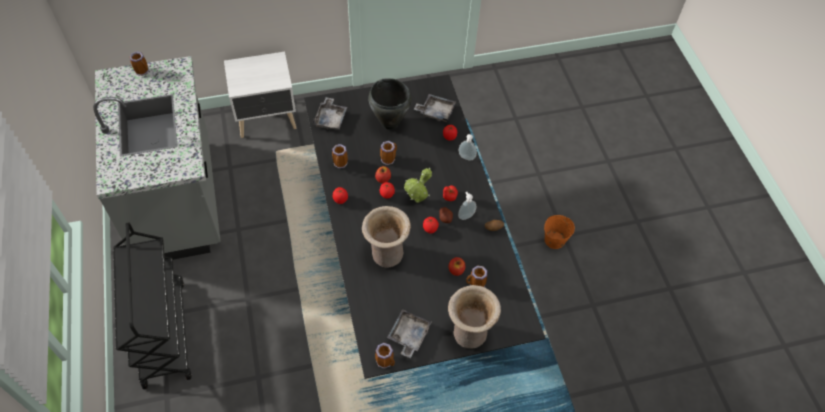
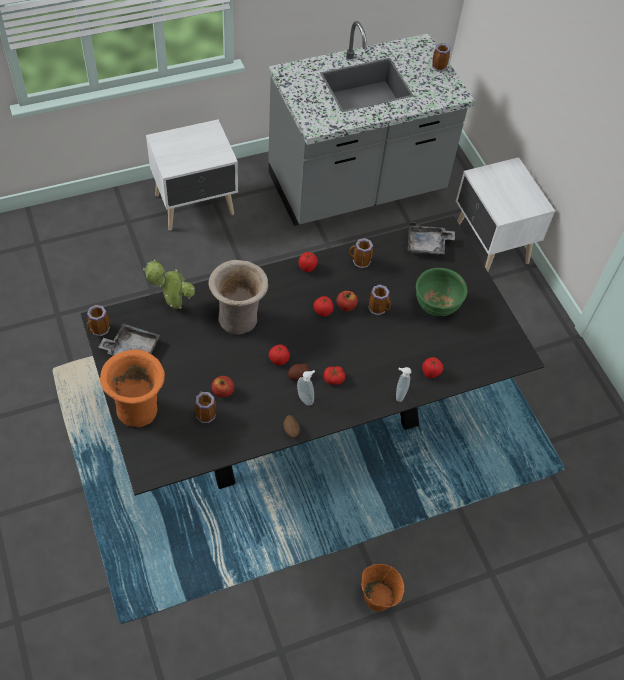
camera: 80 degrees right, 0 degrees up
(163, 332) = (196, 205): black cart -> white nightstand
(389, 123) = (436, 305): black cooking pot -> green bowl
(417, 202) = (317, 344): potted plant -> potted plant (173, 305)
(436, 112) = (470, 354): grey tray -> none
(469, 332) = (139, 409): beige vase -> orange vase

